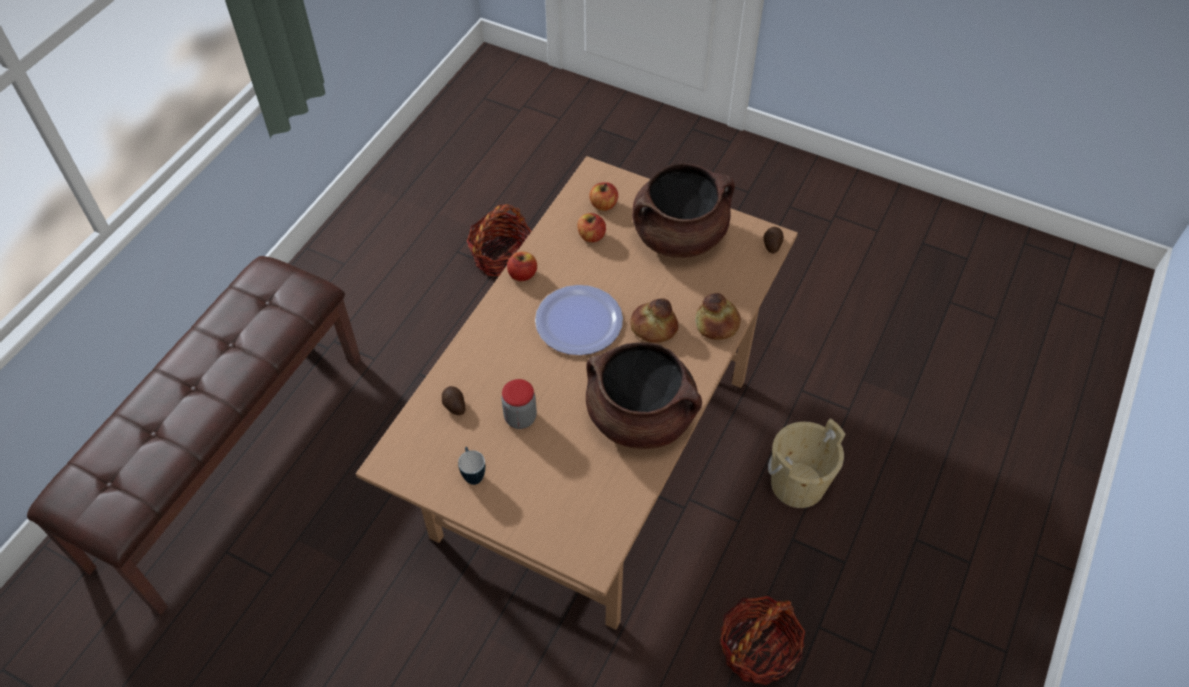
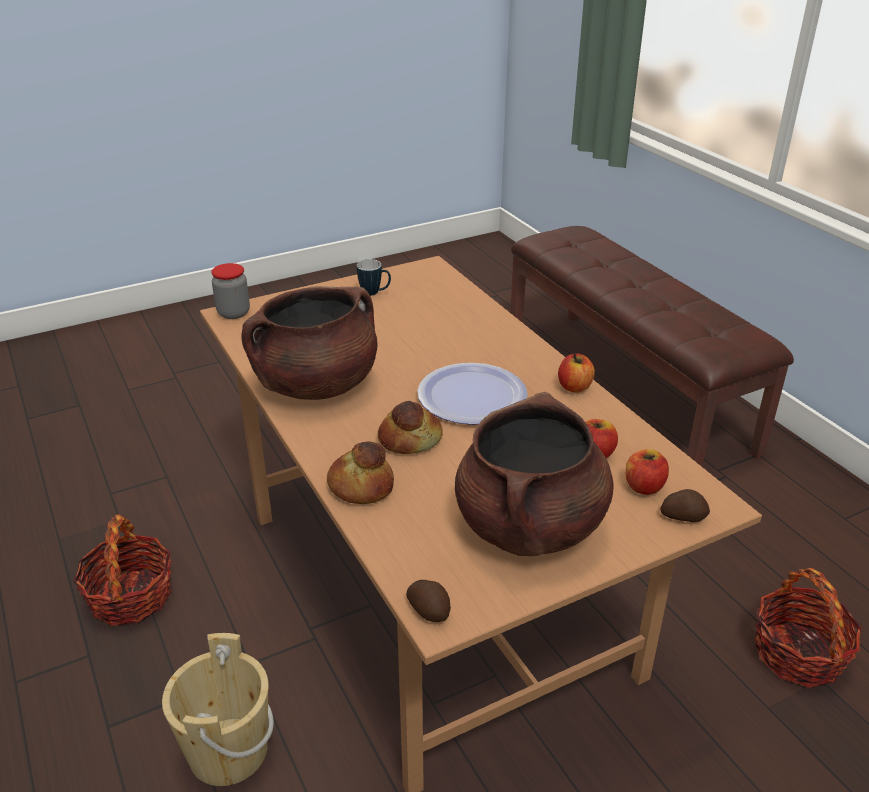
camera: 125 degrees right, 20 degrees down
(454, 405) = (451, 305): potato -> potato (683, 516)
(520, 417) = (399, 328): jar -> jar (233, 313)

